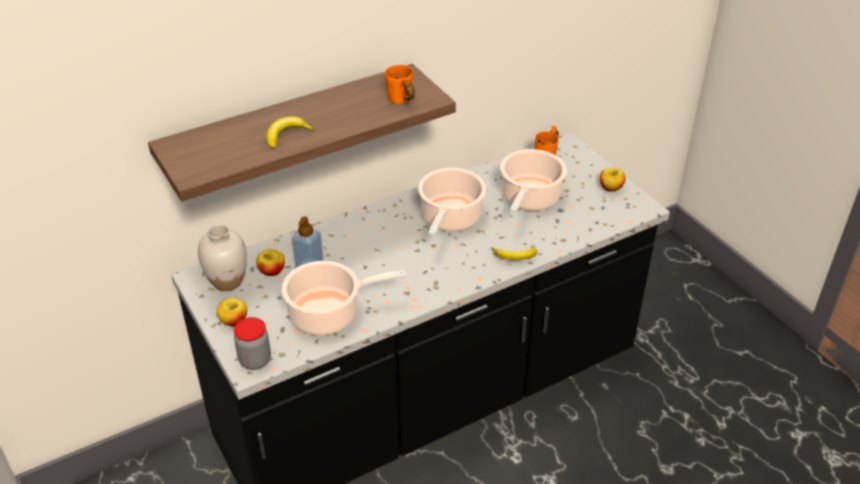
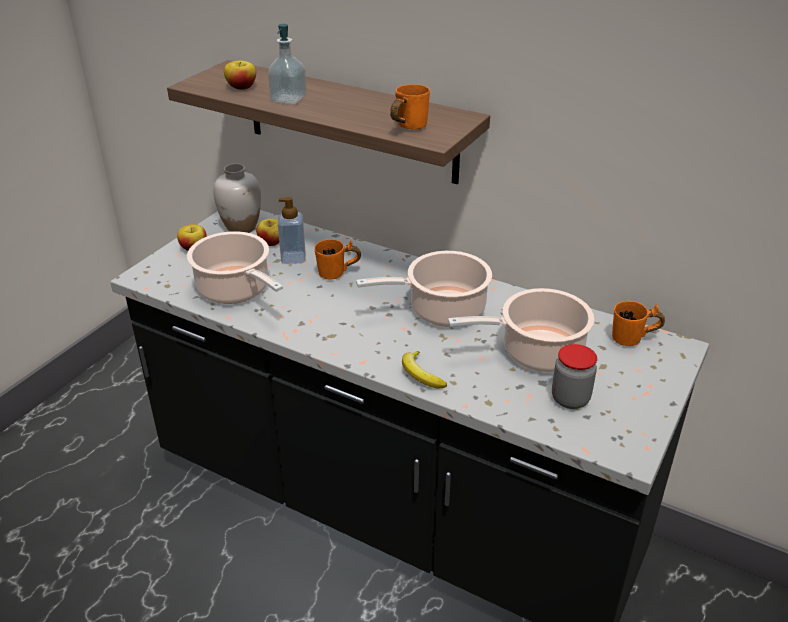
camera: 60 degrees right, 5 degrees down
(255, 360) = (151, 275): jar -> jar (570, 399)
(286, 136) = (288, 99): banana -> soap dispenser
(359, 252) = (337, 275): none -> orange mug
(610, 188) = (635, 411): apple -> apple (241, 87)

